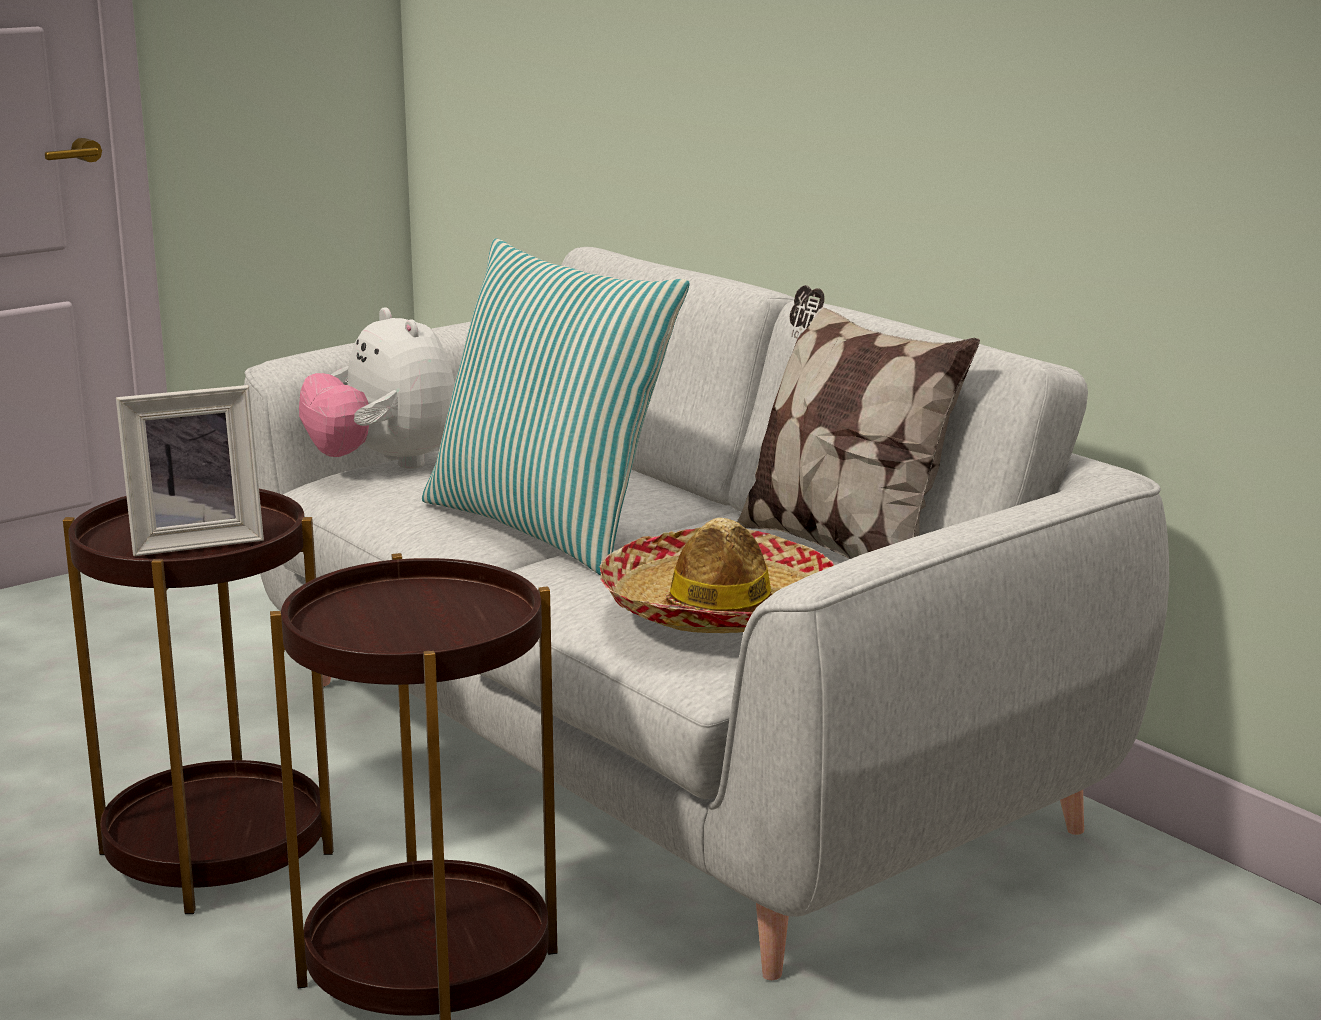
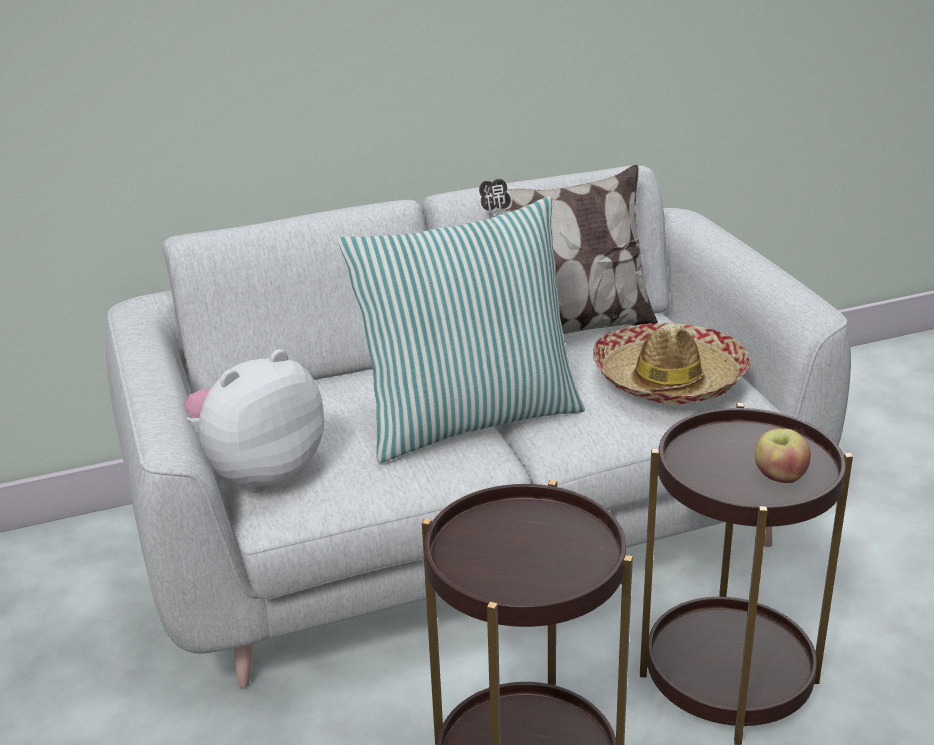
camera: 70 degrees left, 10 degrees up
(195, 540) = (537, 549): picture frame -> none
(384, 464) = (259, 473): plush toy -> plush toy turned 150 degrees clockwise
(389, 637) = (779, 477): none -> apple

